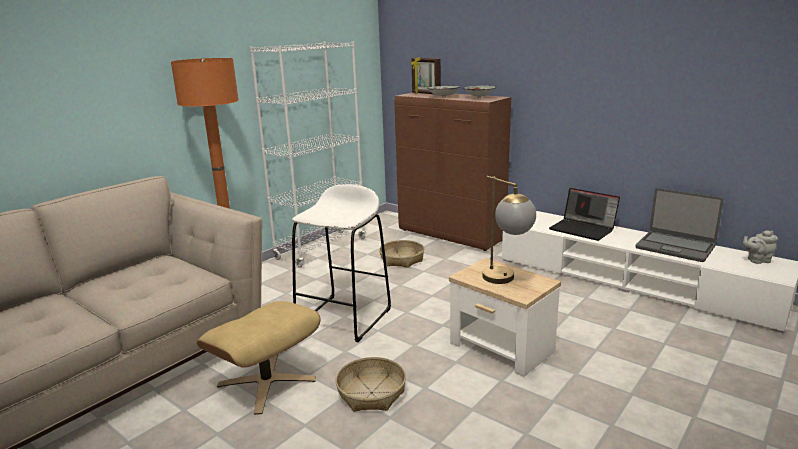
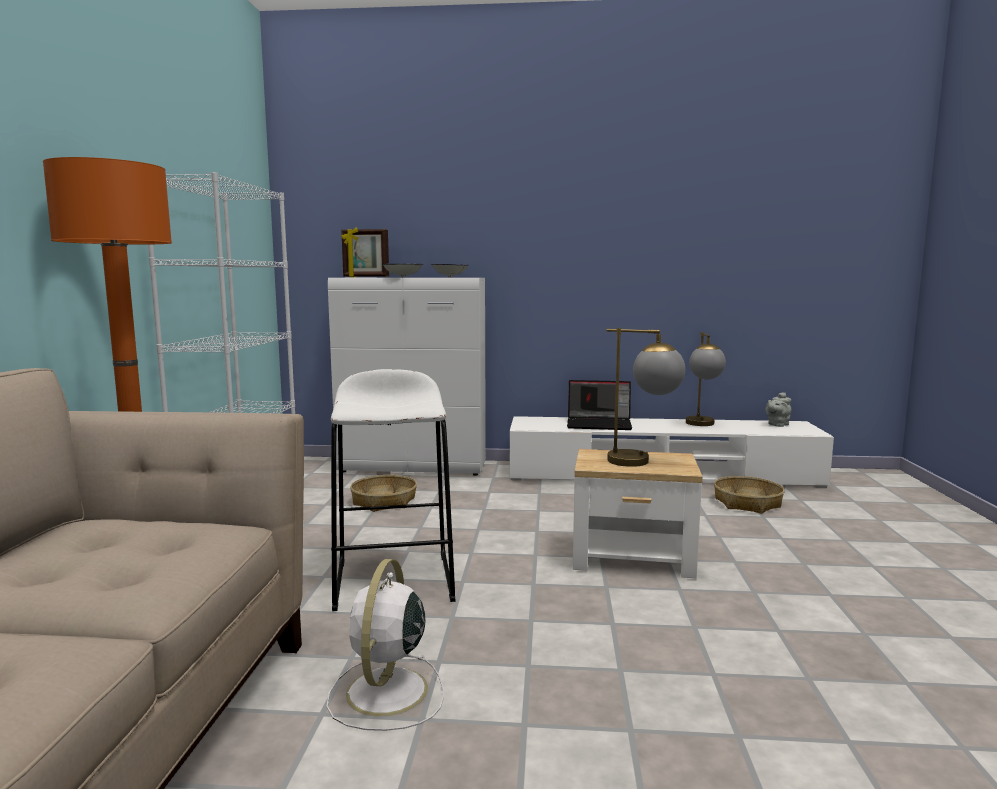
camera: 35 degrees left, 10 degrees down
(267, 382) = (386, 693): beige ottoman -> white fan
(372, 393) = (558, 651): basket -> basket (747, 503)
(451, 235) = (414, 468): brown cabinet -> white cabinet
(675, 247) = (702, 425): laptop -> table lamp

